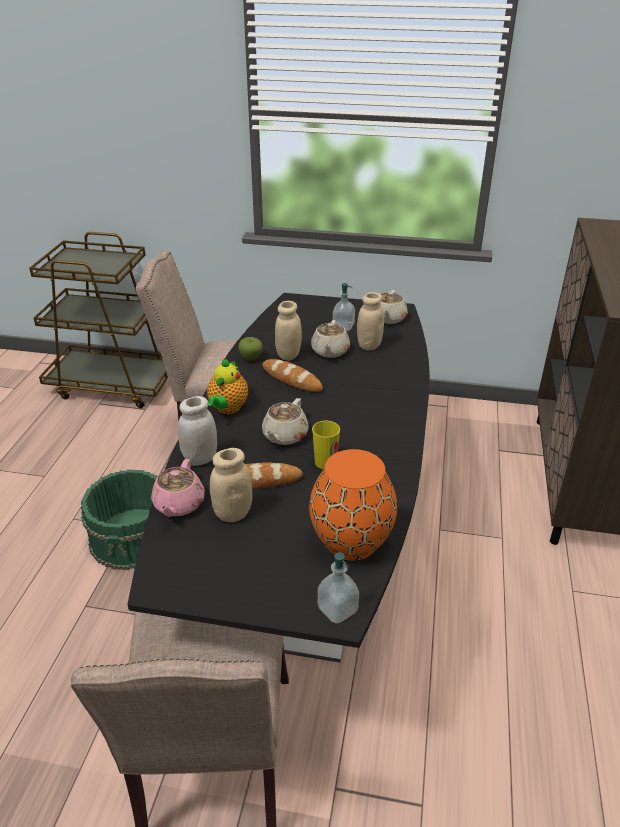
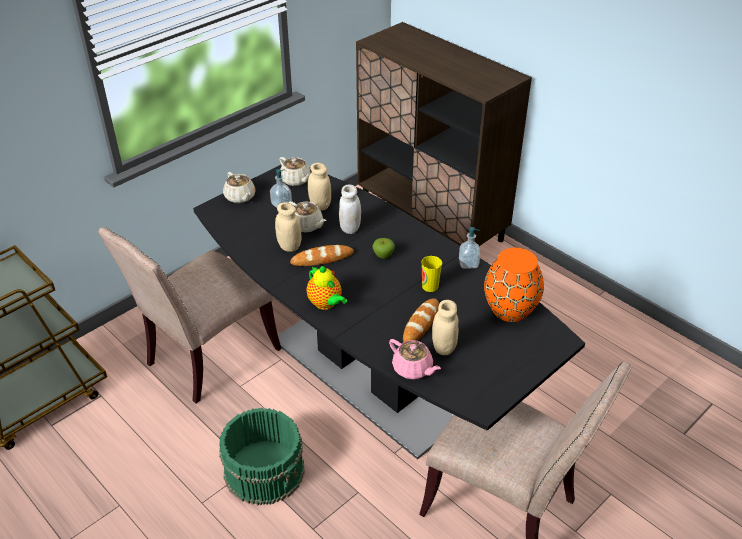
camera: 55 degrees left, 5 degrees up
(200, 458) = (372, 340): white jar -> white jar (350, 228)
(251, 358) = (272, 265): apple -> apple (383, 256)
(284, 436) = (385, 291): beige teapot -> beige teapot (240, 197)
(337, 609) = (558, 340): soap dispenser -> soap dispenser (468, 263)

